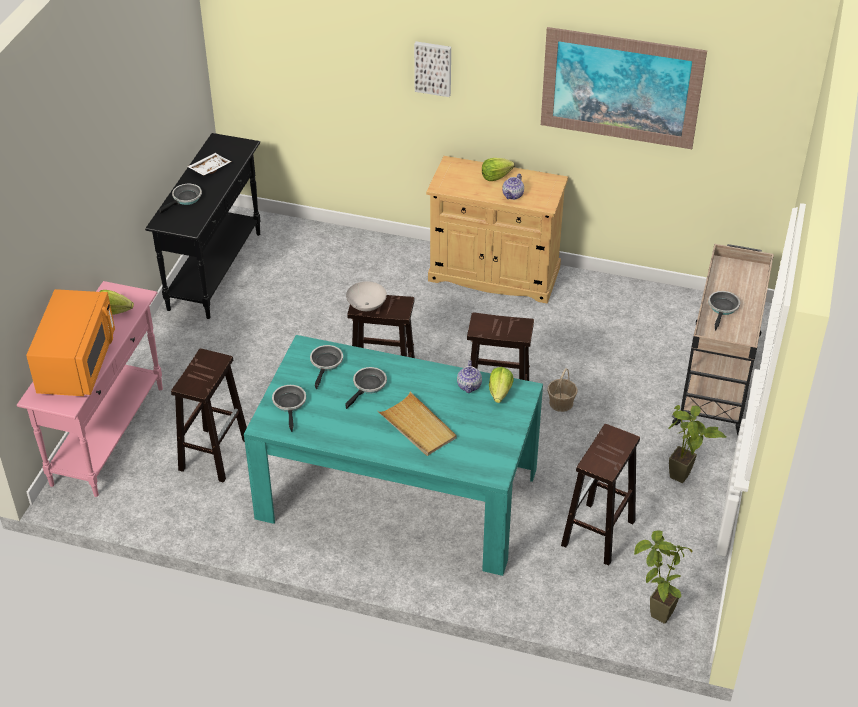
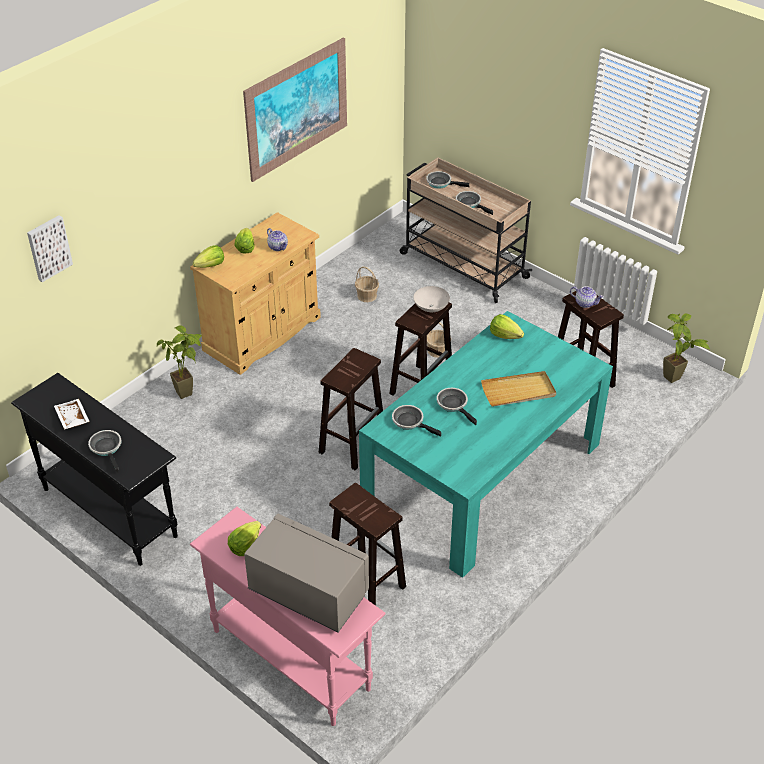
camera: 65 degrees left, 0 degrees up
(77, 364) = (308, 592): orange microwave -> grey microwave
(290, 404) = (448, 459): frying pan -> frying pan (441, 183)
(367, 305) = (345, 378): white bowl -> white bowl (430, 307)
(433, 68) = (167, 191): picture -> picture (48, 247)
(453, 166) = (211, 265): none -> lettuce
(469, 386) = (487, 349): teapot -> teapot (585, 303)
(606, 324) = (367, 295): none -> basket
(685, 481) = (553, 319): potted plant -> potted plant (191, 392)

